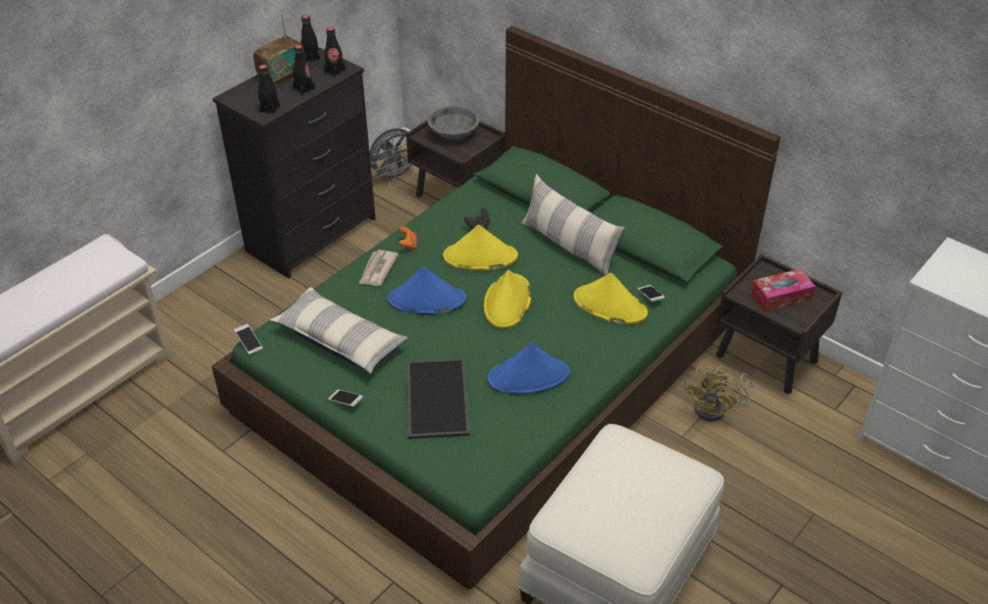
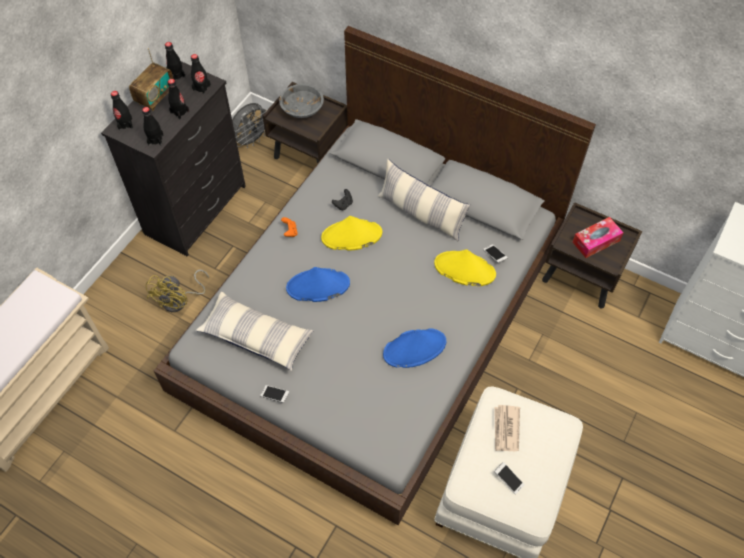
camera: 10 degrees left, 15 degrees up
(241, 93) = (125, 124): none -> black bottle
(249, 343) = (181, 350): phone -> phone (508, 479)
(377, 270) = (270, 261): newspaper -> newspaper (506, 429)
(435, 397) = (345, 380): tray -> none
(495, 362) = (373, 313): green bed -> grey bed
(507, 302) = (383, 278): yellow hat -> none
(716, 409) = (550, 330): yellow fan -> yellow fan (180, 300)

